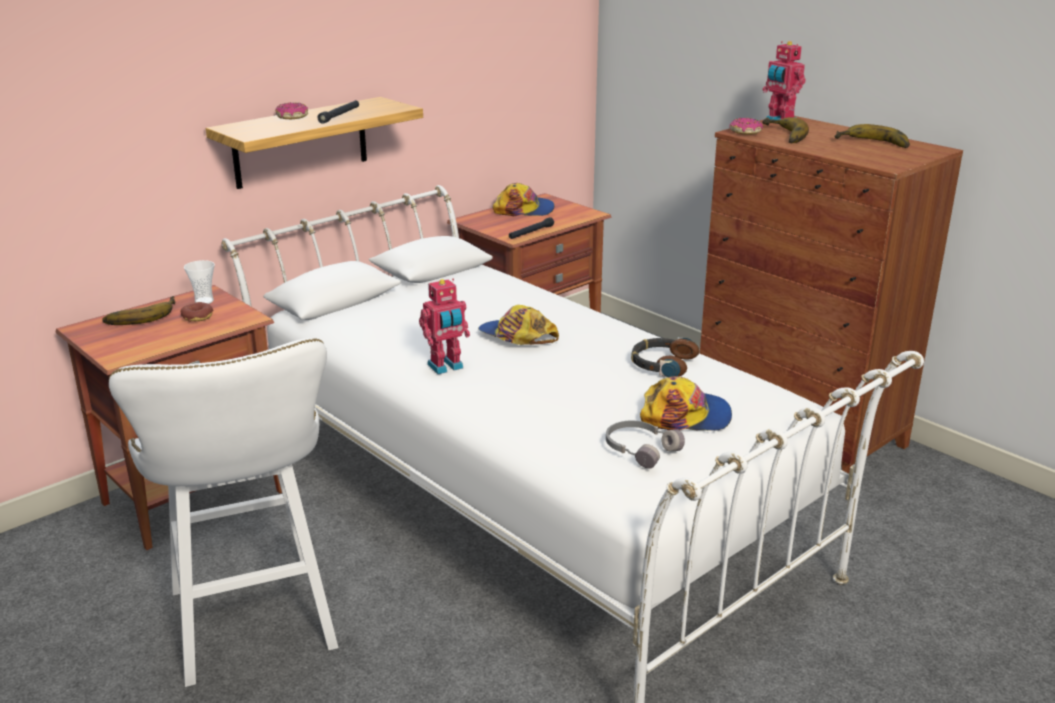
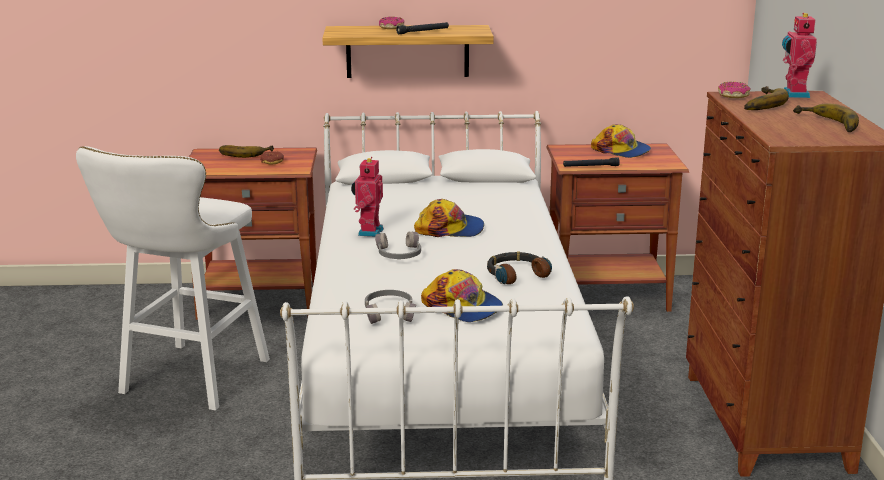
camera: 40 degrees right, 5 degrees down
(204, 301) = (292, 154): cup -> none
(446, 367) = (368, 232): toy robot -> toy robot turned 90 degrees clockwise
(516, 337) = (450, 229): cap -> cap turned 105 degrees clockwise
(525, 382) = (398, 255): none -> grey headphones

